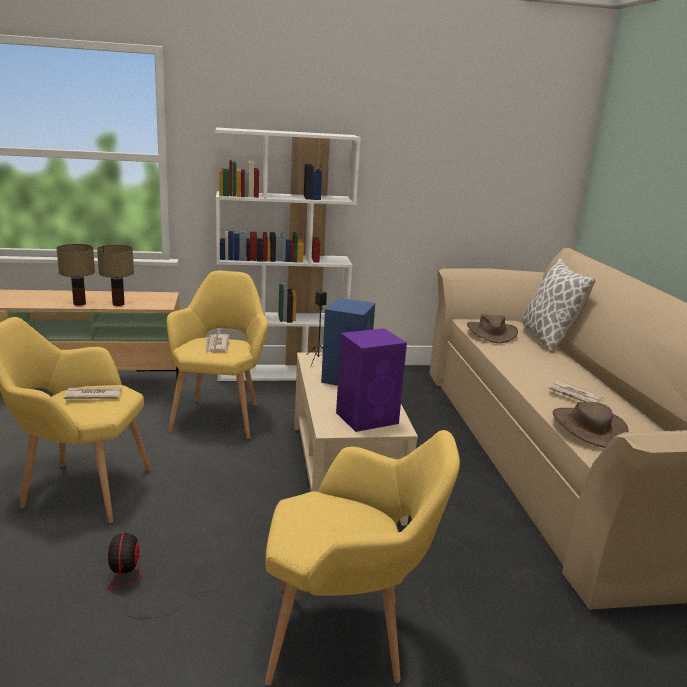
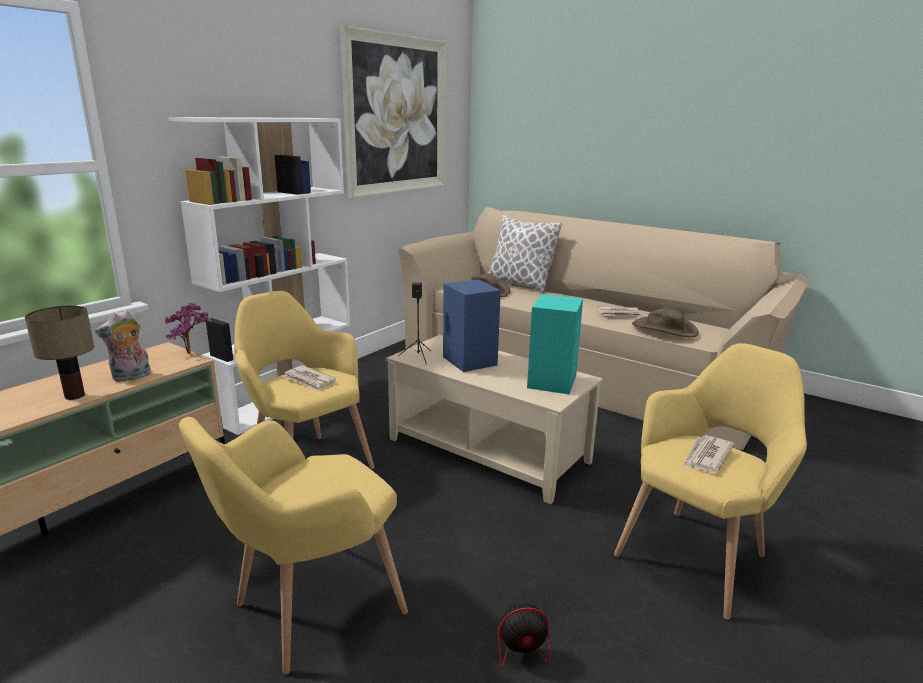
camera: 45 degrees left, 0 degrees up
(93, 395) = (315, 479): newspaper -> newspaper (706, 457)
(119, 304) = (131, 377): table lamp -> plush toy
(139, 586) = (534, 638): fan -> fan turned 45 degrees counterclockwise
(171, 302) = (192, 354): none -> potted plant
(368, 418) = (552, 381): purple speaker -> turquoise speaker
(469, 138) = (397, 116): none -> picture

